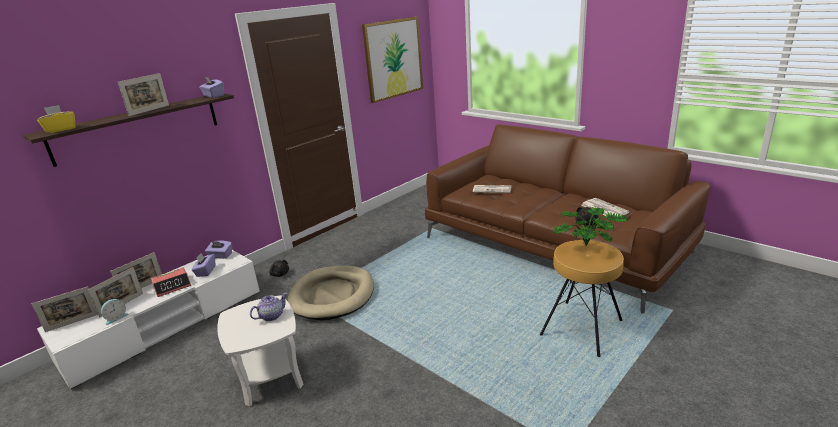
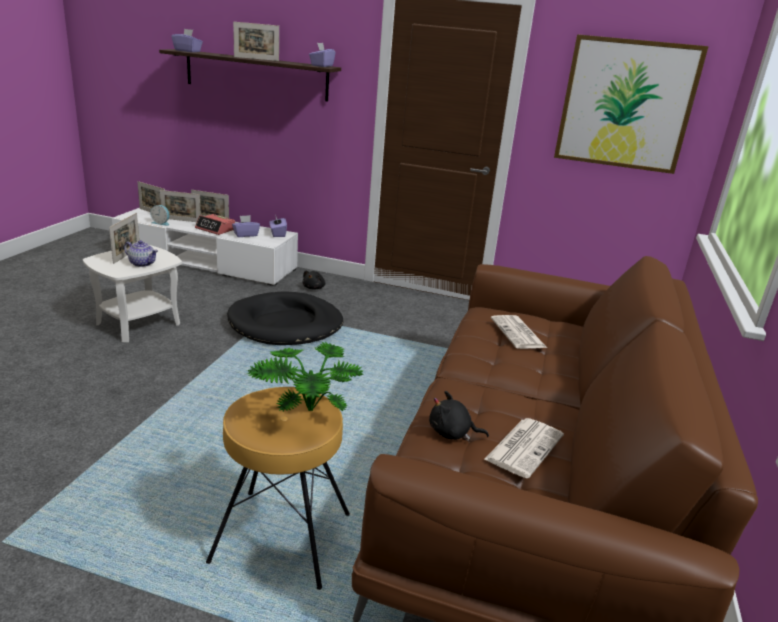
camera: 60 degrees right, 0 degrees up
(60, 130) = (187, 51): yellow tissue box -> purple tissue box
(241, 325) = (126, 255): none -> picture frame
(332, 295) = (286, 324): beige dog bed -> black dog bed

